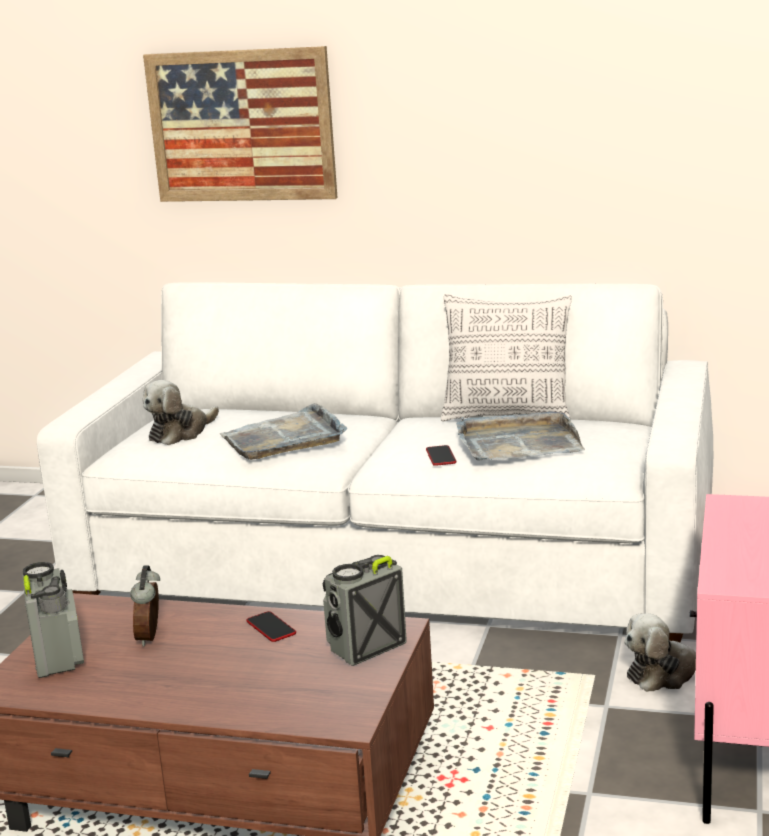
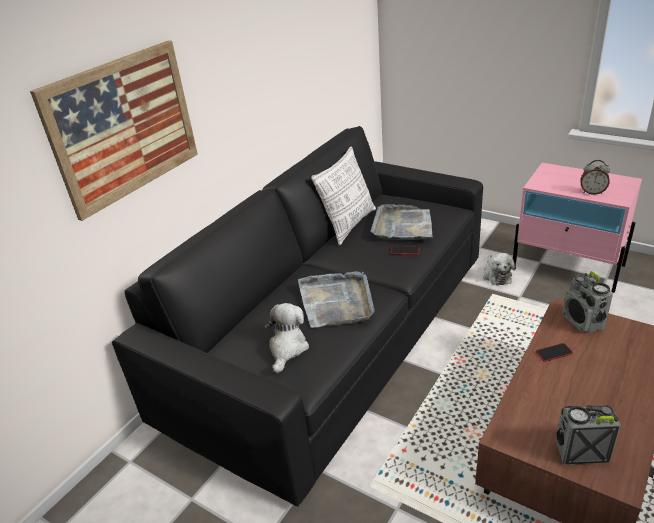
camera: 70 degrees left, 15 degrees up
(151, 637) = (557, 404): alarm clock -> alarm clock (592, 192)
(180, 433) = (287, 348): plush toy -> plush toy turned 135 degrees counterclockwise
(394, 559) = (334, 335): white sofa -> black sofa

